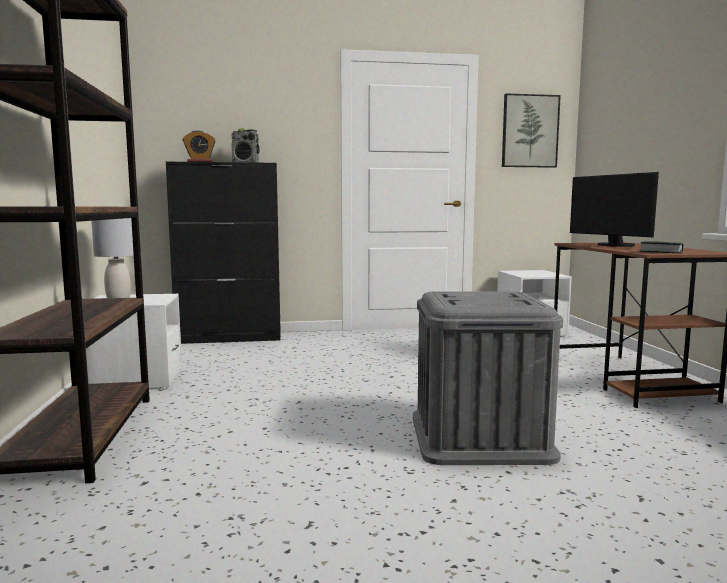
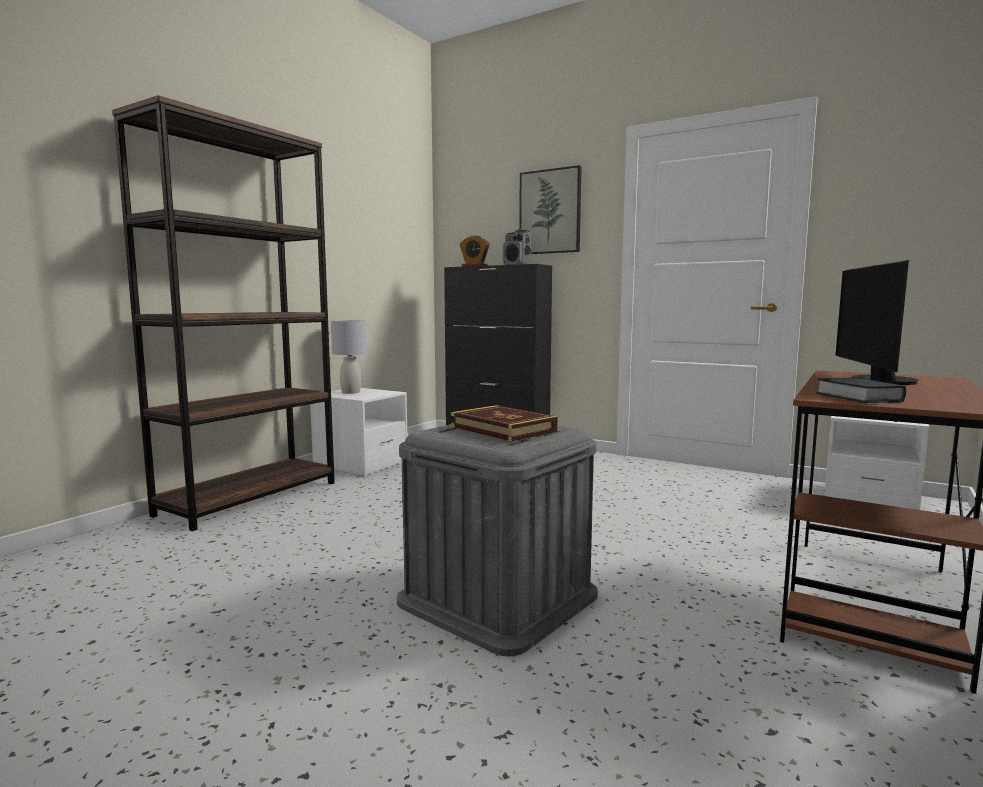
camera: 40 degrees right, 0 degrees up
(484, 296) = (503, 429): none -> book
(529, 131) = (906, 197): picture -> picture (550, 212)

